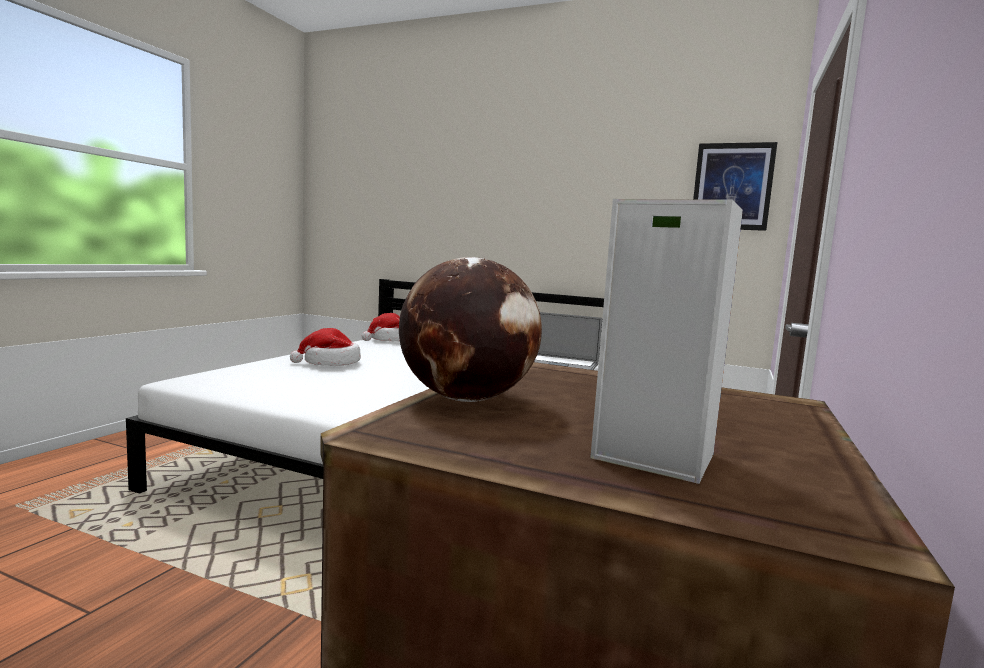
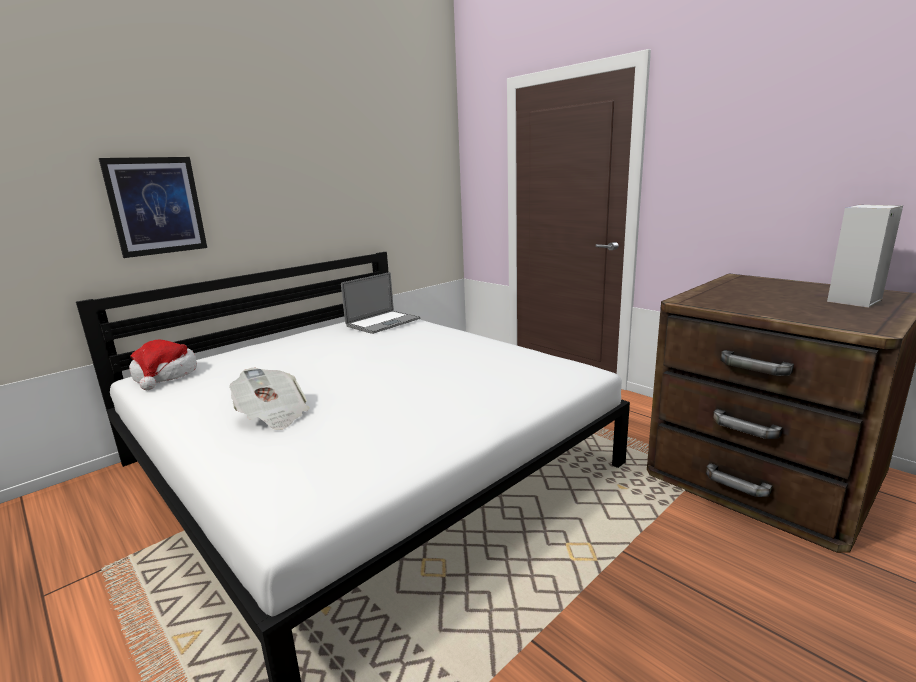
camera: 65 degrees left, 10 degrees up
(330, 363) = (273, 415): hat -> newspaper
(467, 399) = (788, 315): globe -> none
(732, 186) = (429, 148): picture -> picture (156, 206)

